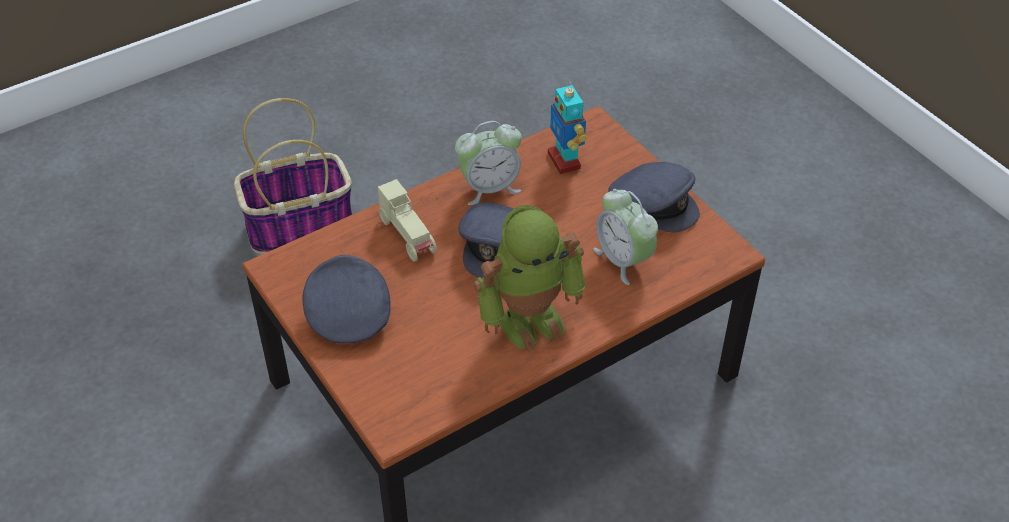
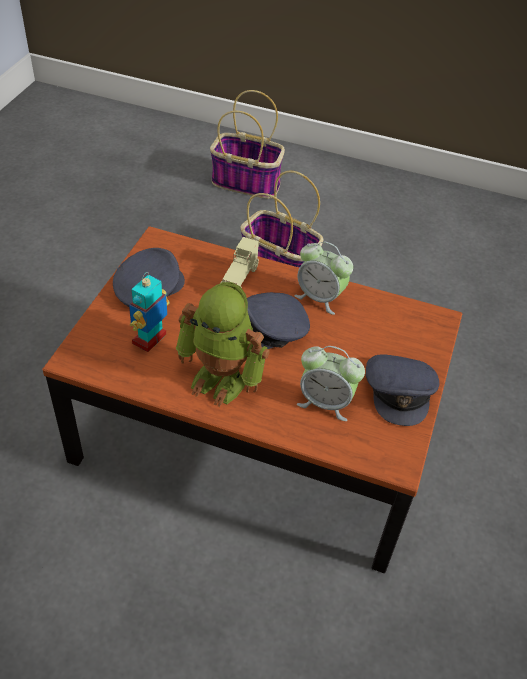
camera: 50 degrees right, 0 degrees up
(132, 172) = (247, 183): none -> basket
(565, 161) = (387, 322): toy robot -> toy robot (150, 339)
(623, 260) = (325, 402): alarm clock -> alarm clock turned 90 degrees counterclockwise

